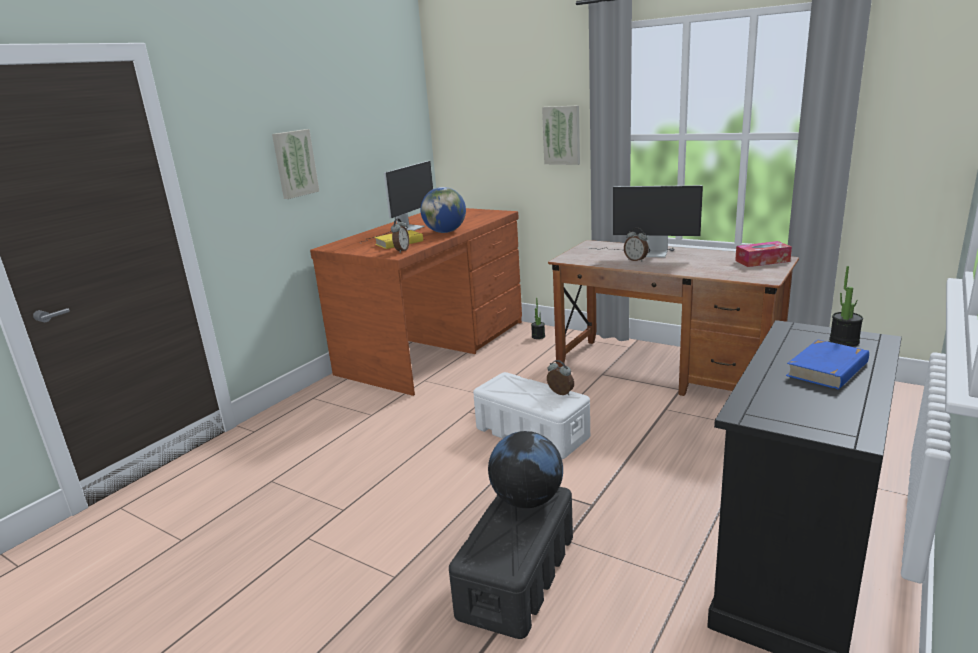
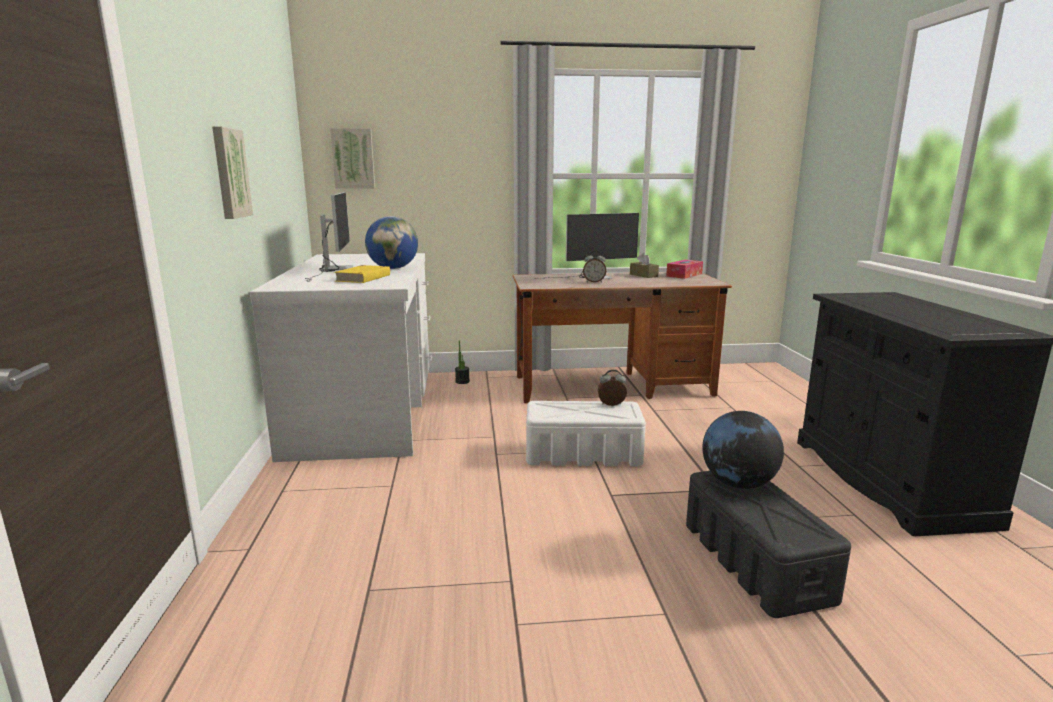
camera: 40 degrees left, 5 degrees down
(401, 250) = (387, 282): alarm clock -> none
(435, 347) = (365, 410): brown desk -> white desk
(562, 135) = (475, 173): picture -> picture (353, 158)
(712, 256) = (643, 275): none -> brown tissue box
(828, 369) = (916, 309): blue book -> none
(844, 341) = (880, 297): potted plant -> none

